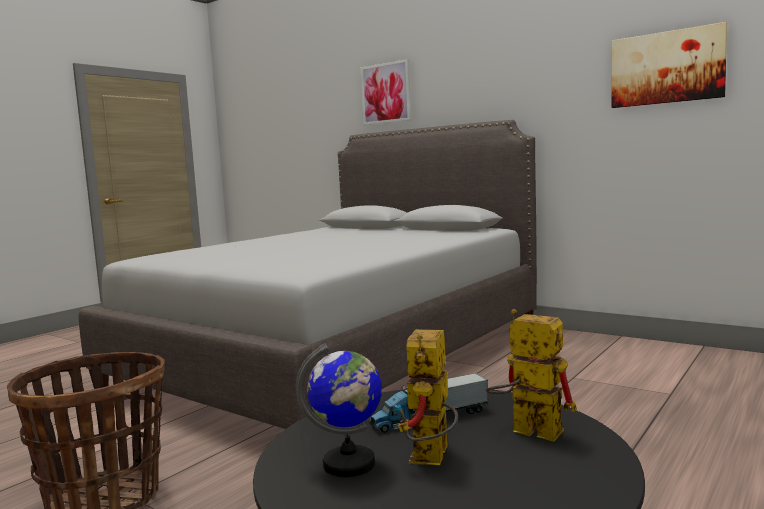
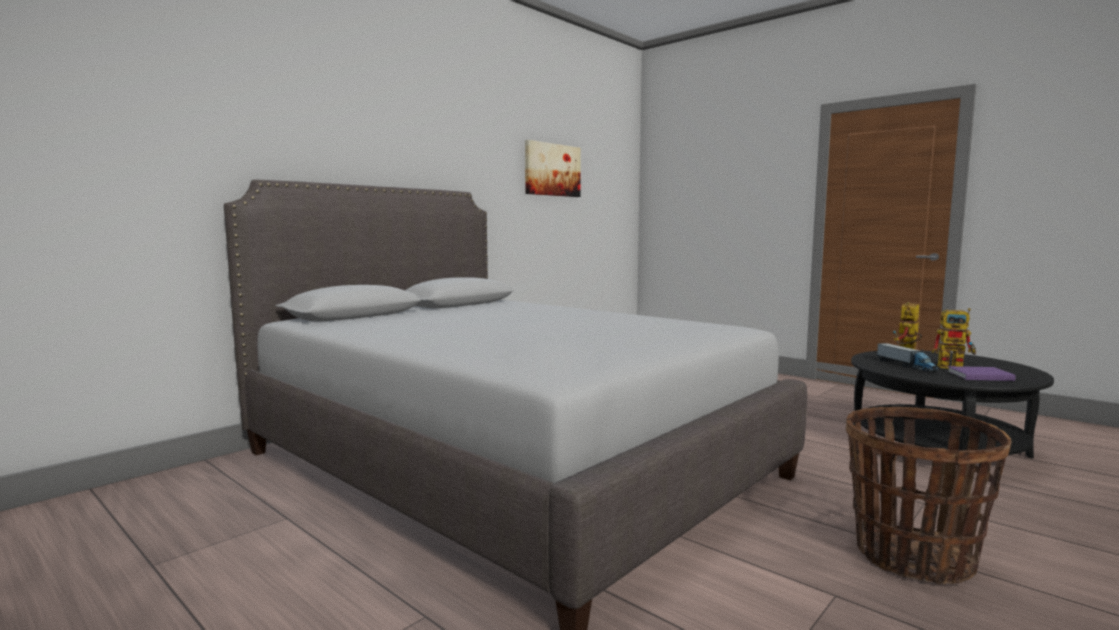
camera: 85 degrees left, 0 degrees up
(349, 464) = (977, 376): globe -> purple book
(386, 93) = (300, 127): picture -> none

